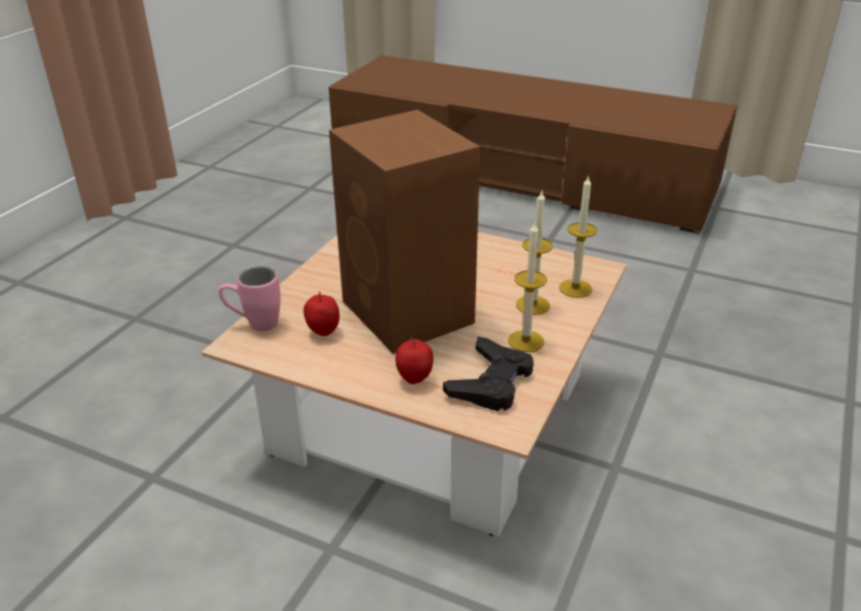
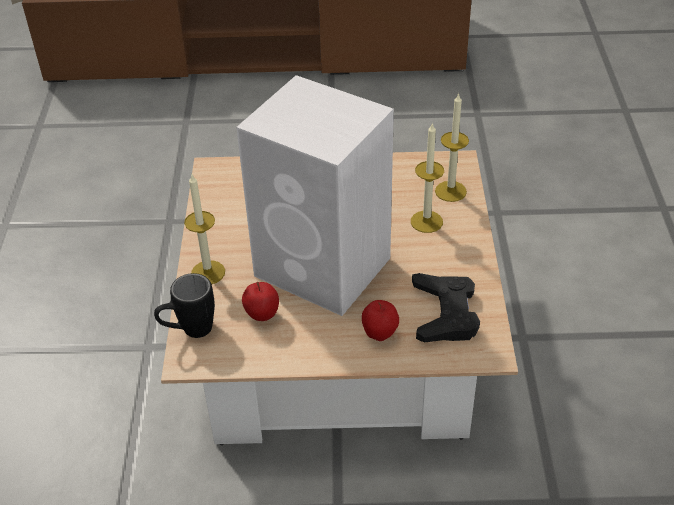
camera: 25 degrees left, 10 degrees up
(254, 324) = (189, 331): pink mug -> black mug
(409, 313) = (325, 268): brown speaker -> white speaker
(526, 341) = (445, 261): candle -> candle (208, 272)

